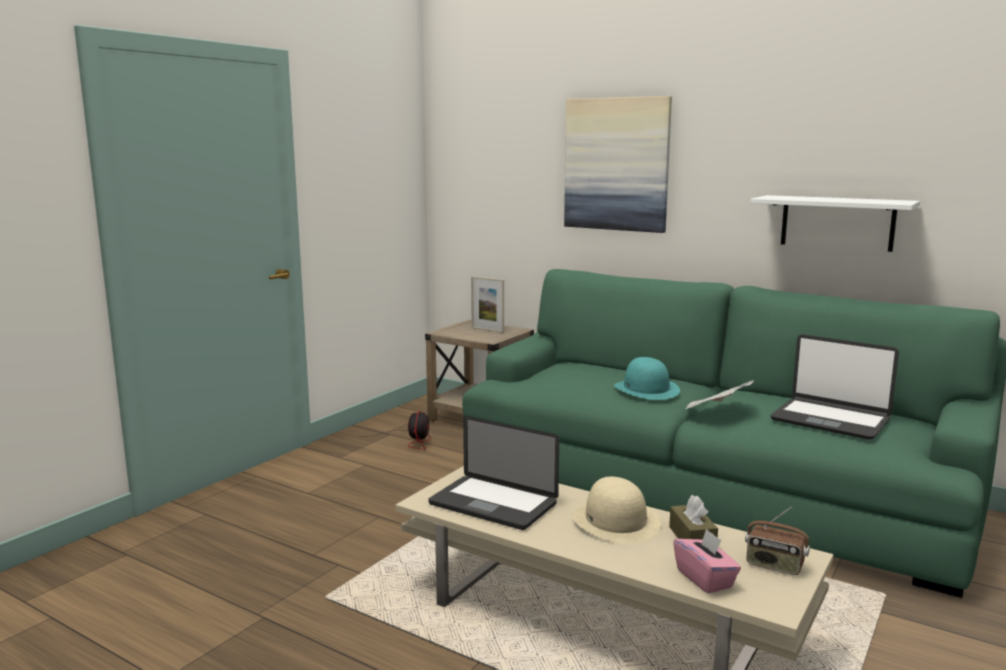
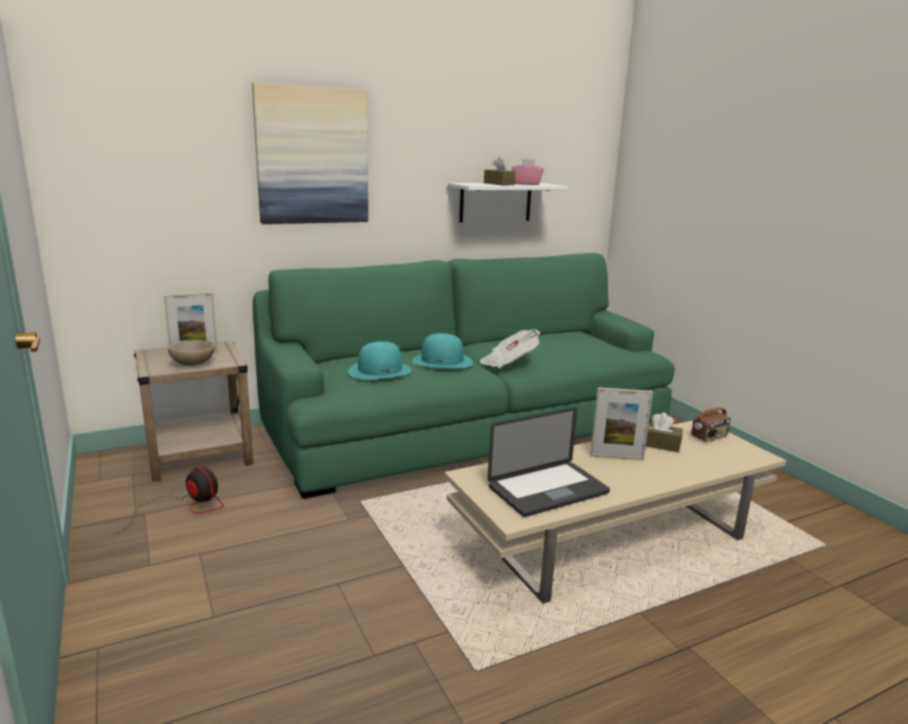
camera: 60 degrees left, 5 degrees up
(469, 335) = (193, 364): none -> beige bowl
(576, 378) = (380, 371): none -> turquoise hat
(616, 521) = (616, 457): beige hat -> picture frame
(705, 579) = (717, 461): pink tissue box -> pink tissue box (526, 184)
(816, 198) = (499, 184): none -> brown tissue box
(830, 420) = (566, 344): laptop -> none

